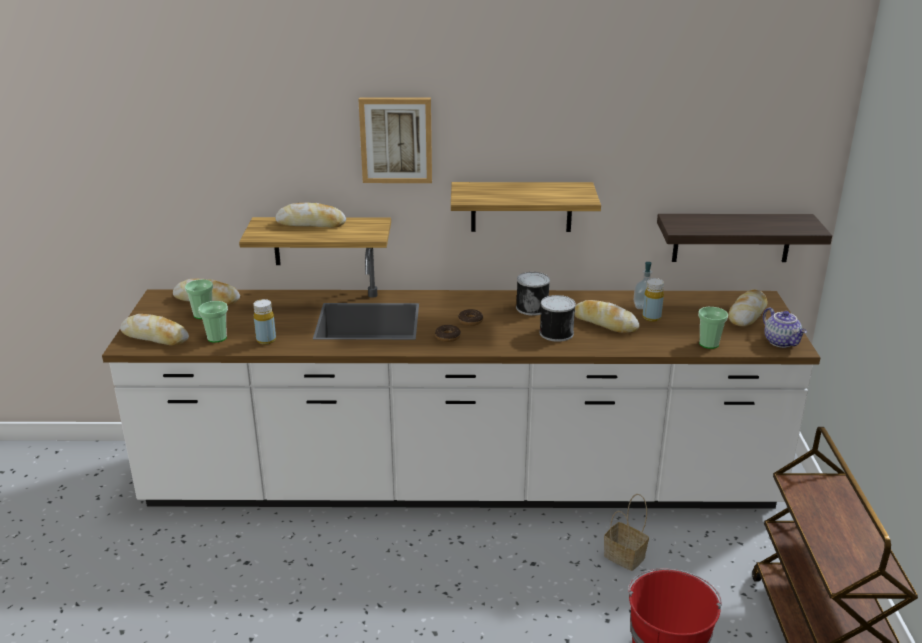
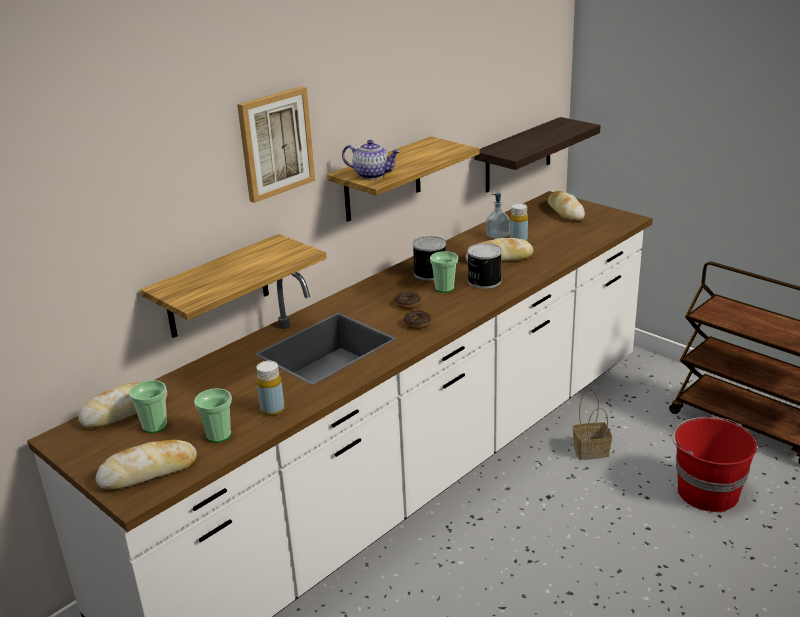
camera: 45 degrees left, 0 degrees up
(311, 223) = (219, 268): bread -> none
(709, 344) = (584, 240): cup -> cup (444, 288)
(781, 342) = (617, 219): teapot -> teapot (372, 175)

